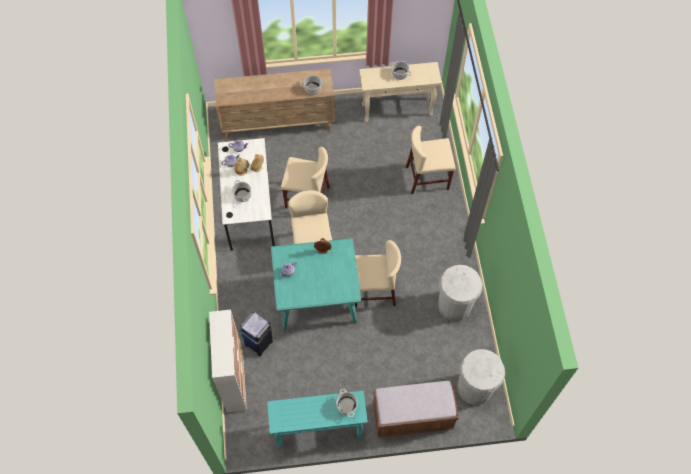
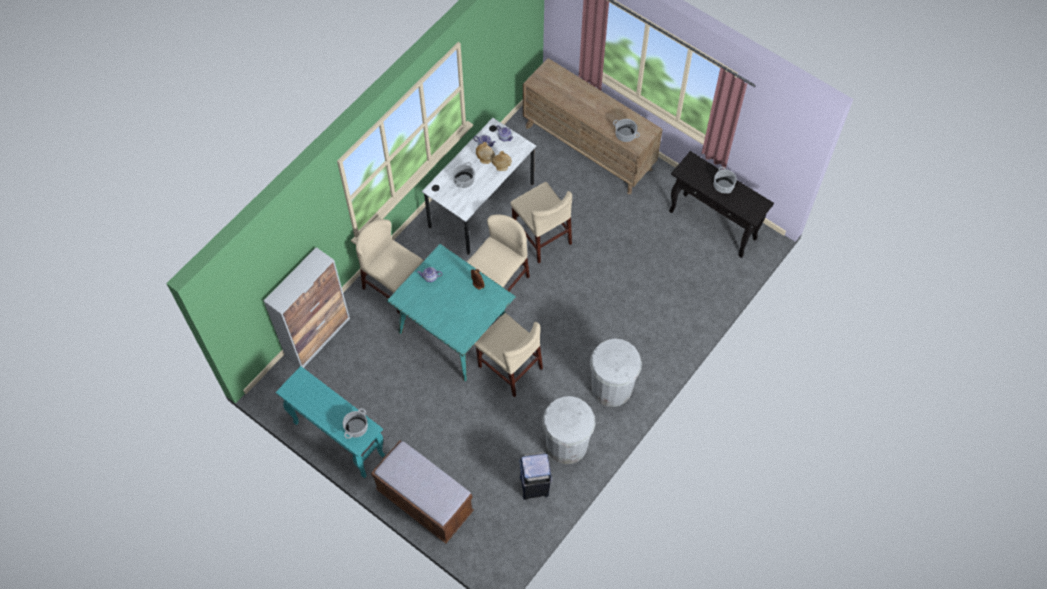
camera: 45 degrees right, 0 degrees up
(259, 342) = (369, 324): blue trash can -> blue trash can (535, 486)
(397, 109) = (713, 225): beige console table -> black console table
(427, 178) = (670, 311): beige chair -> beige chair (393, 287)
(475, 387) = (504, 529): white trash can -> white trash can (612, 388)

